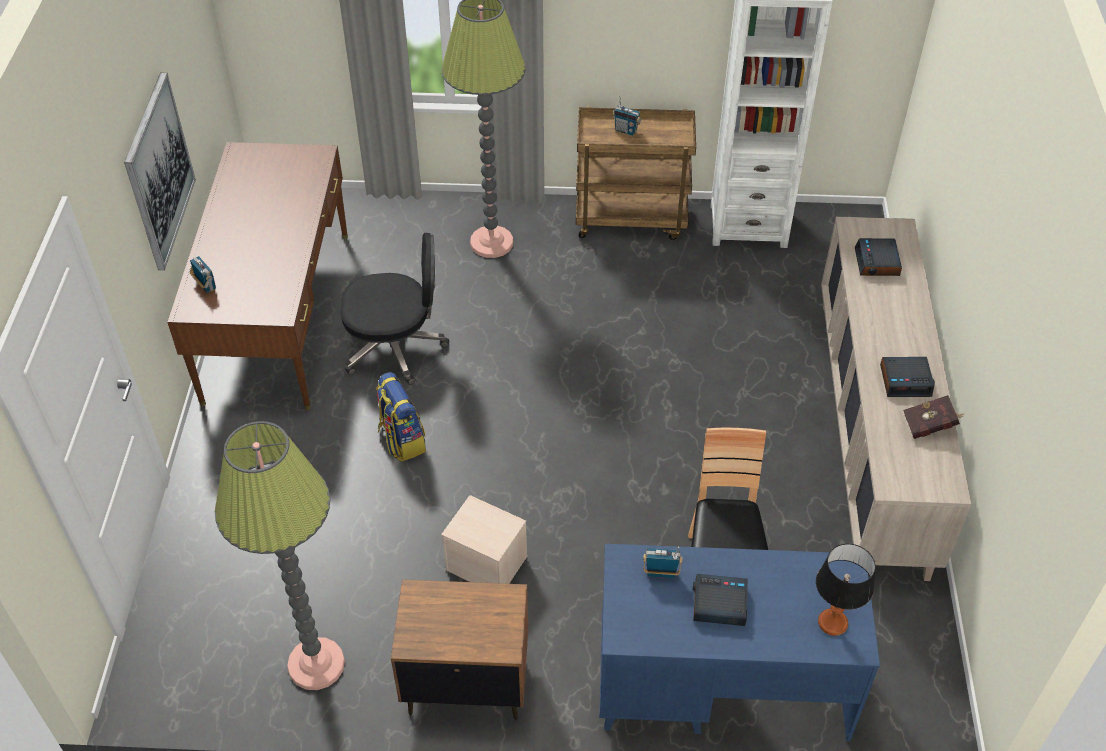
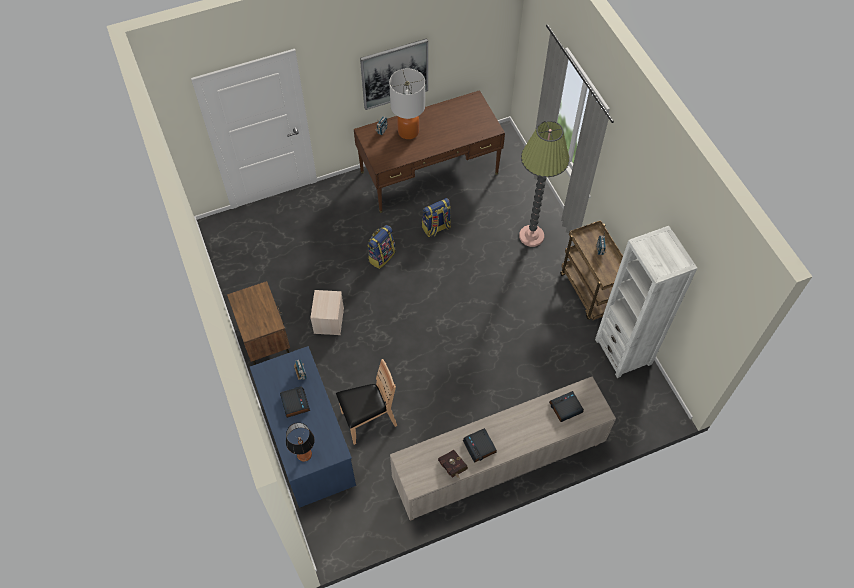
camera: 65 degrees right, 10 degrees up
(237, 253) = (408, 131): none -> table lamp
(316, 664) = (249, 280): floor lamp -> none
(396, 347) = (436, 228): black office chair -> backpack

